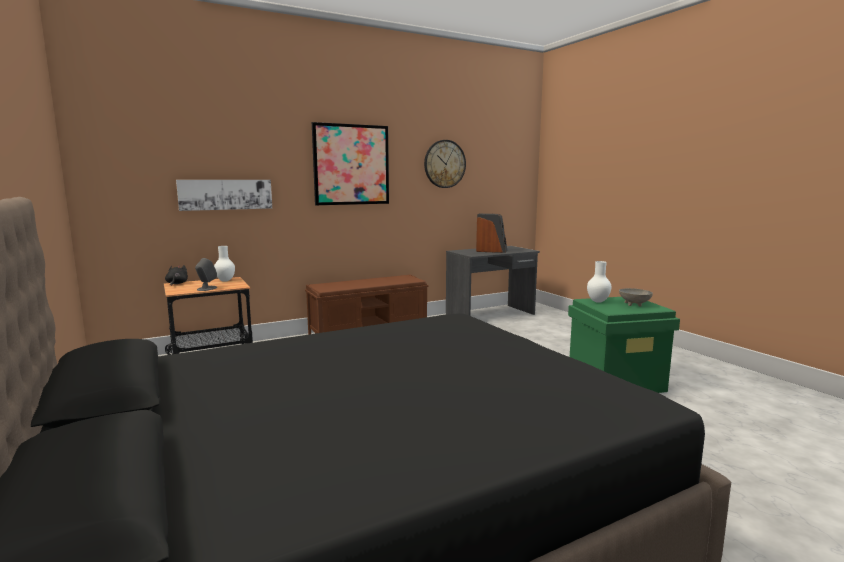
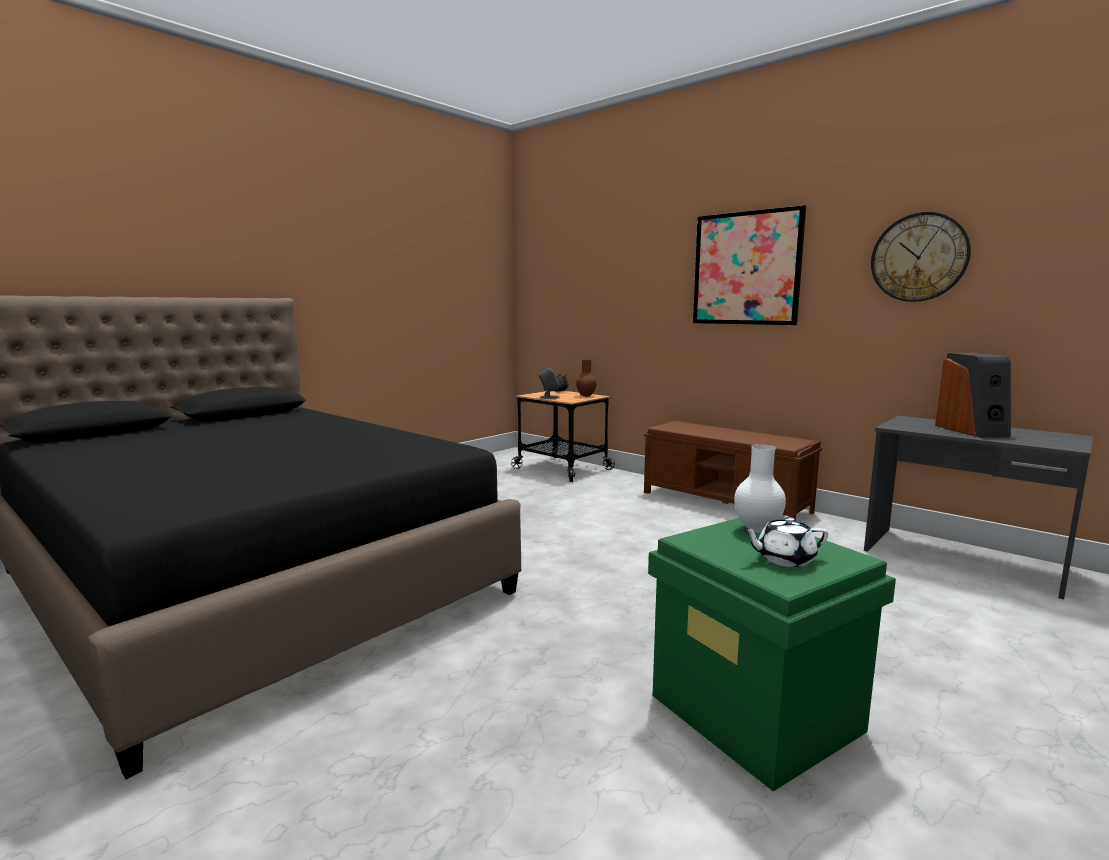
camera: 70 degrees right, 0 degrees up
(225, 281) = (586, 396): white vase -> brown vase
(226, 194) = (610, 307): picture -> none
(635, 304) = (784, 559): grey bowl -> white teapot

